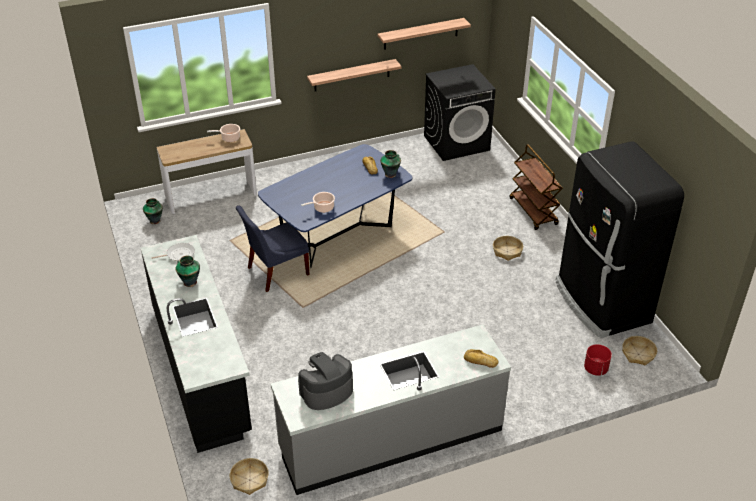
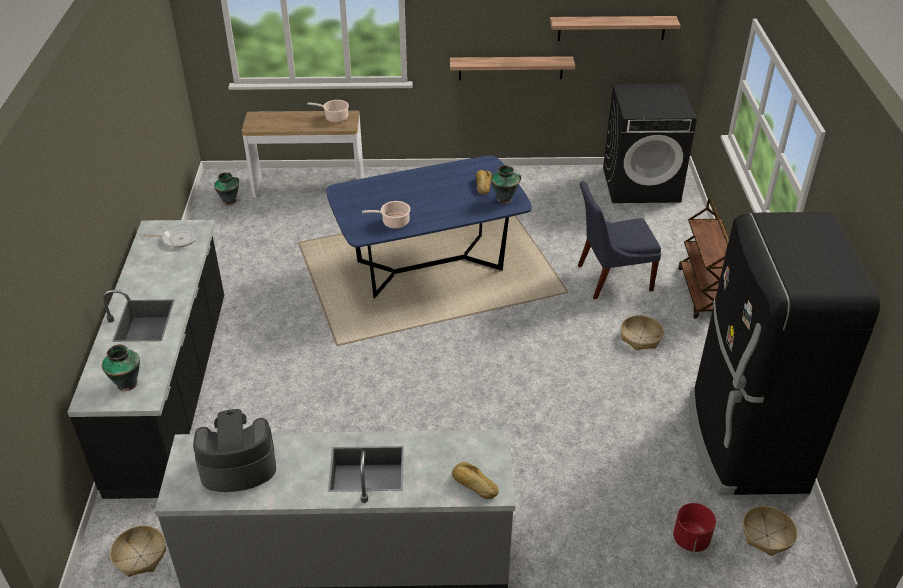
camera: 20 degrees right, 0 degrees up
(189, 282) = (167, 275): vase -> vase (127, 383)
(275, 272) = (329, 293): blue chair -> blue chair (610, 278)

